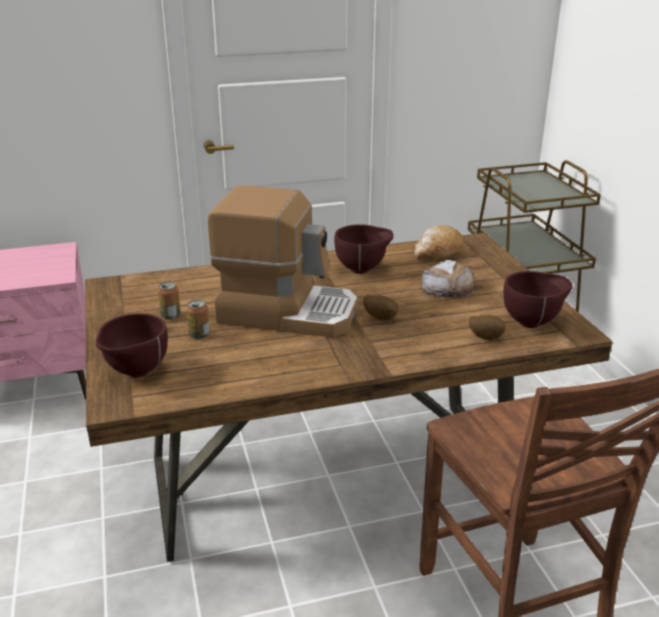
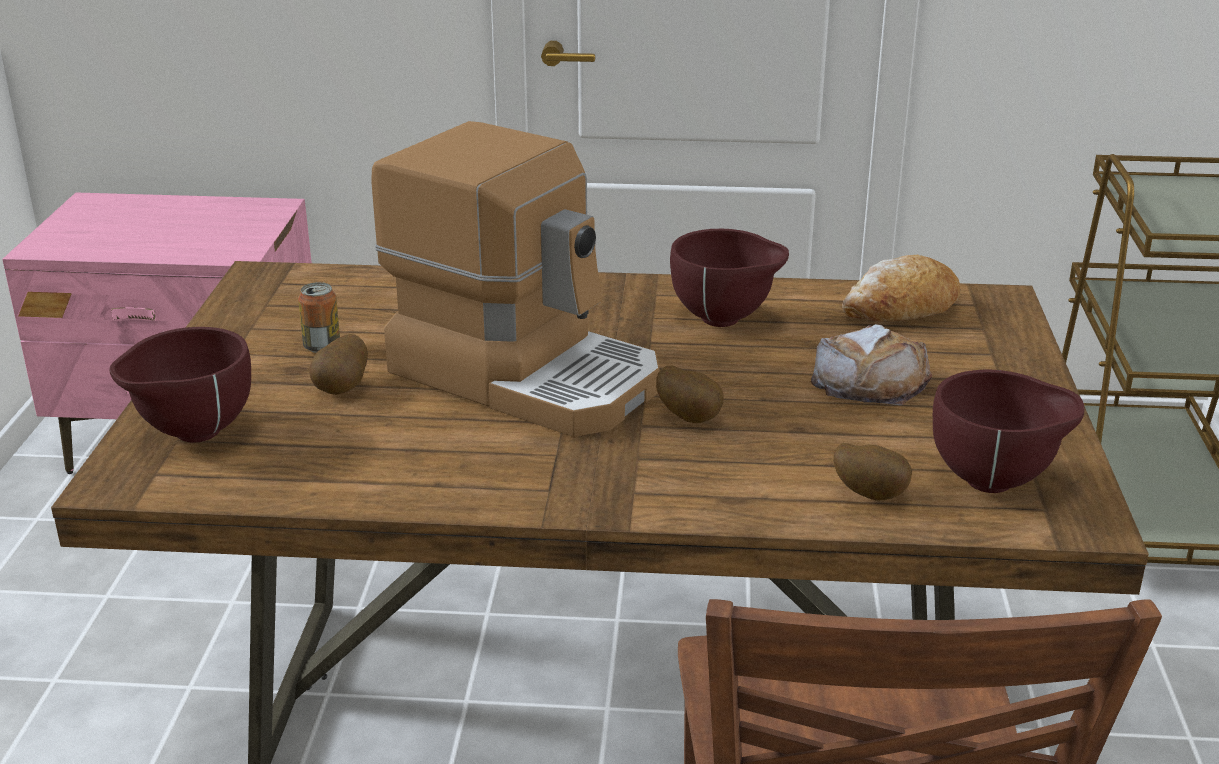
camera: 20 degrees right, 0 degrees up
(199, 335) = (343, 389): can -> potato

